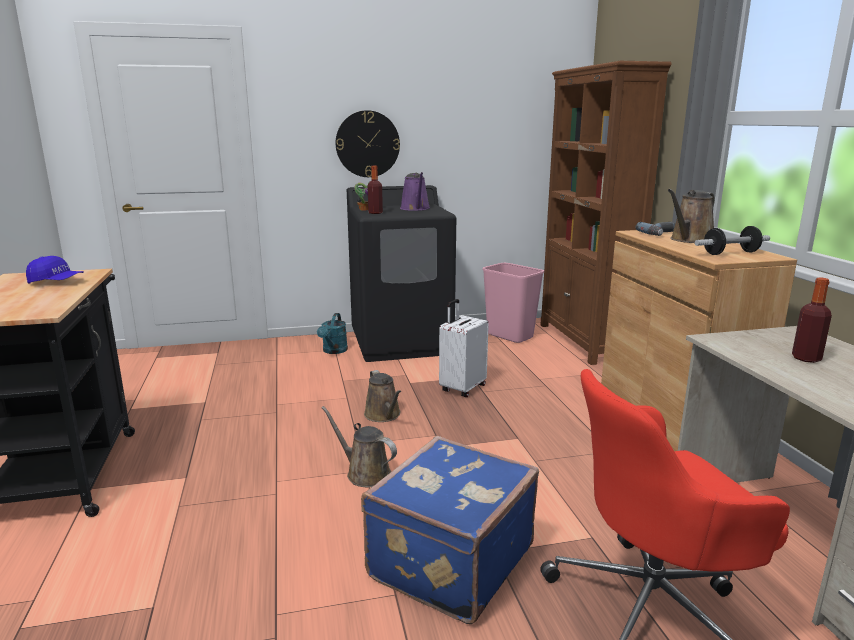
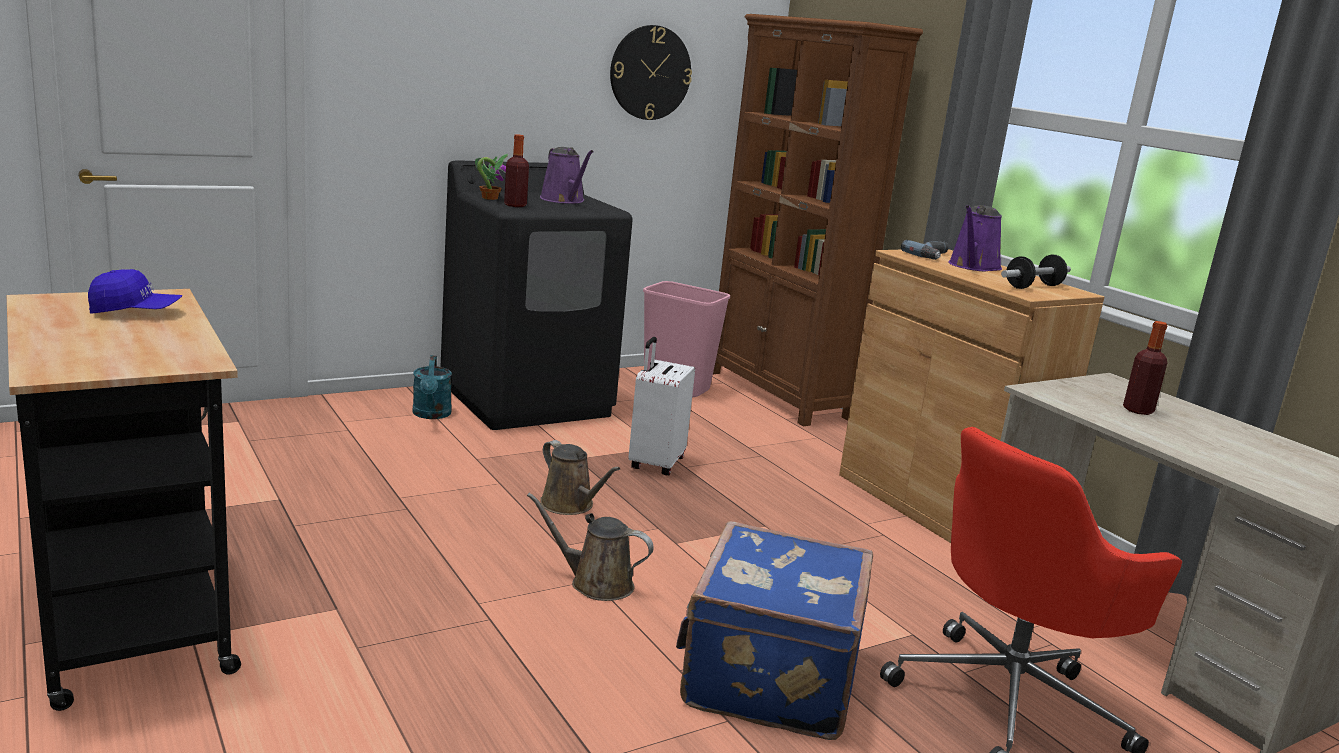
camera: 20 degrees left, 0 degrees up
(367, 144) = (482, 96): wall clock -> wall clock (650, 73)
(690, 240) = (973, 266): brown watering can -> purple watering can

